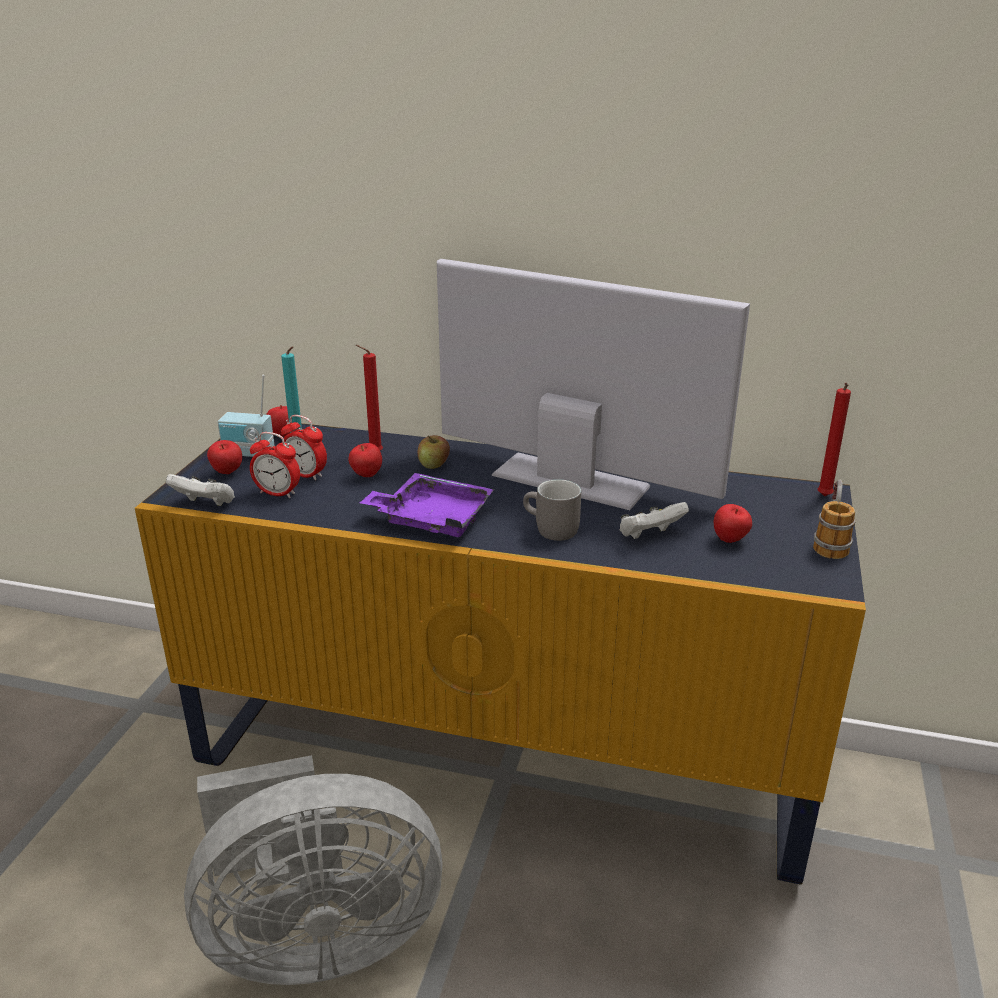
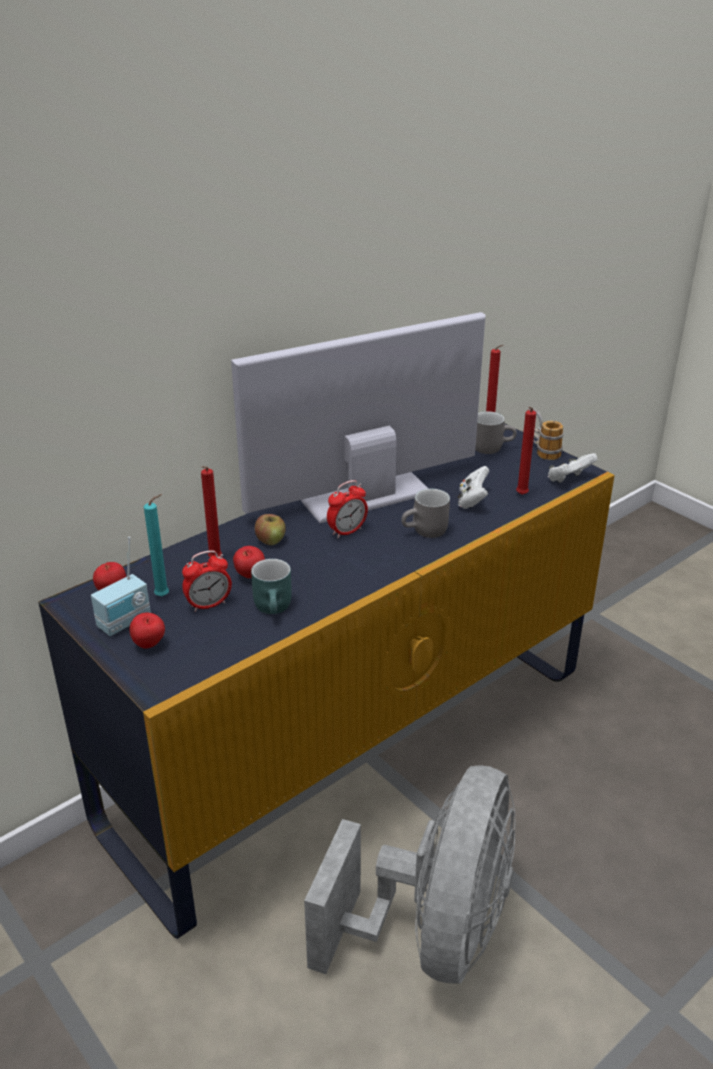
camera: 55 degrees left, 5 degrees up
(205, 504) = (196, 674): white game controller -> white game controller (569, 480)
(278, 493) = (224, 629): alarm clock -> alarm clock (347, 531)
(331, 503) = (276, 608): none -> turquoise mug
(432, 518) = (355, 571): purple tray -> none
(707, 561) = (521, 496): none -> red candle
(730, 541) = (507, 478): apple -> none
(782, 511) = (491, 447): none -> grey mug

